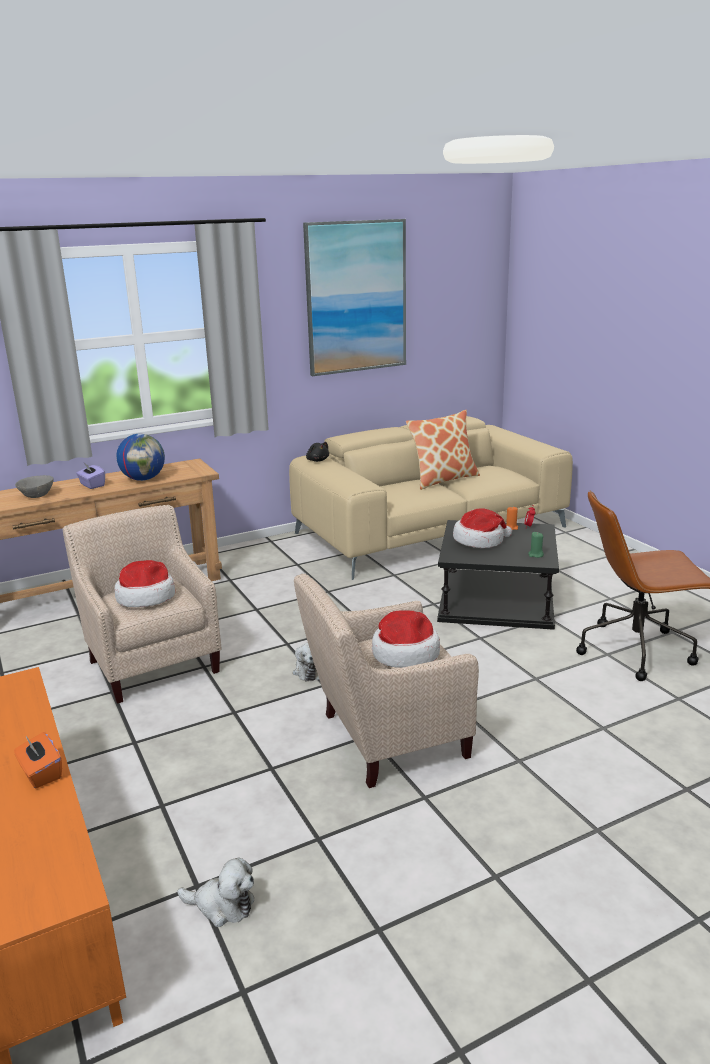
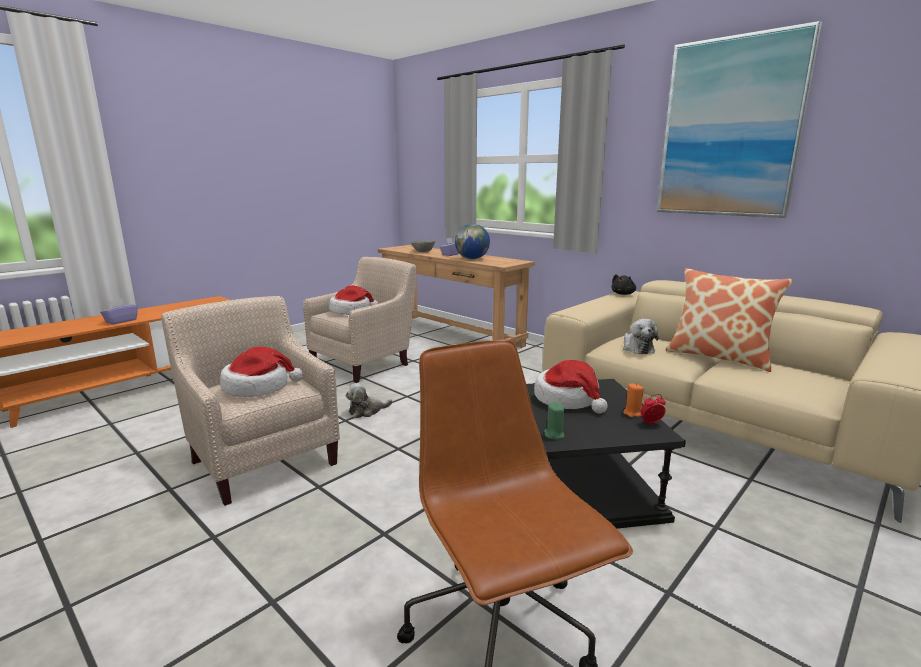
camera: 70 degrees right, 5 degrees down
(41, 773) = (121, 321): orange tissue box -> purple tissue box
(222, 905) = (86, 434): plush toy -> plush toy (637, 348)

